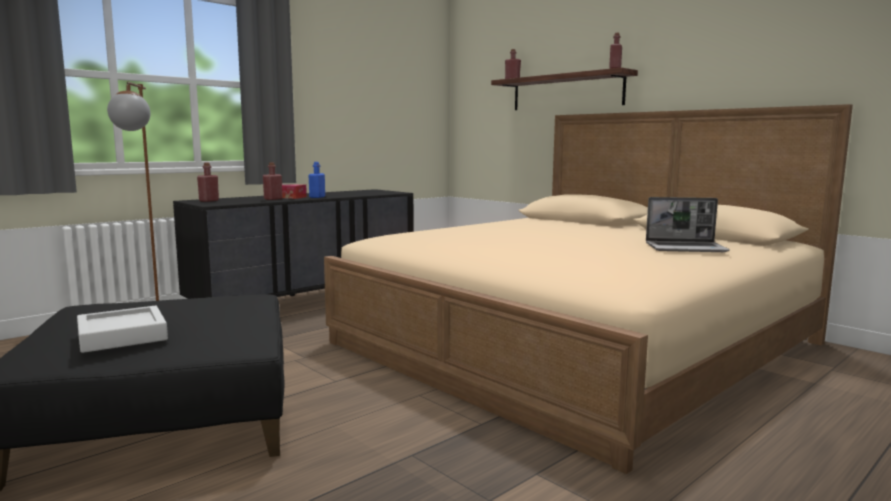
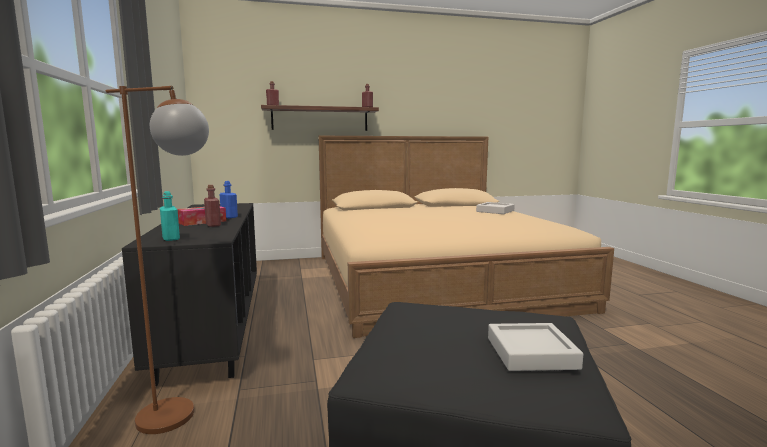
camera: 60 degrees left, 0 degrees up
(209, 201) = (171, 238): red bottle -> turquoise bottle
(686, 248) = (495, 211): laptop -> grey tray

